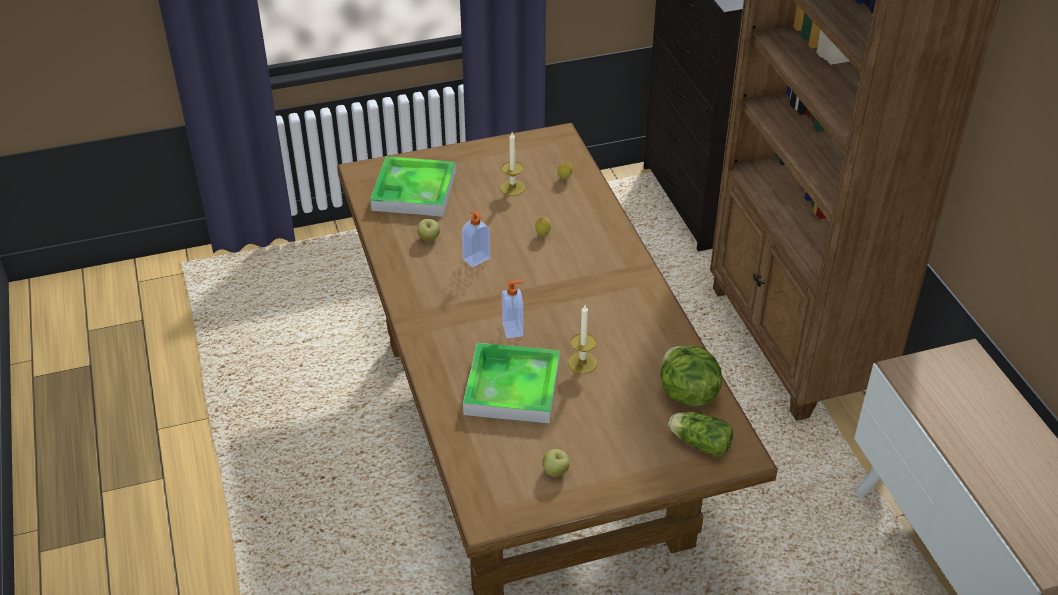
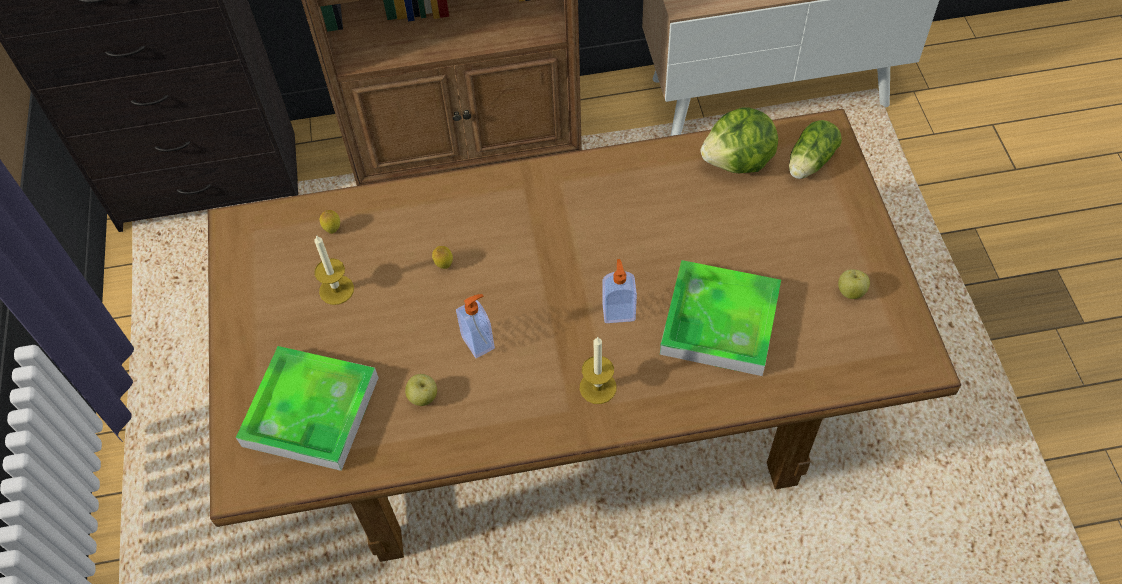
camera: 80 degrees left, 15 degrees up
(582, 363) = (683, 249): candle -> candle (598, 387)

